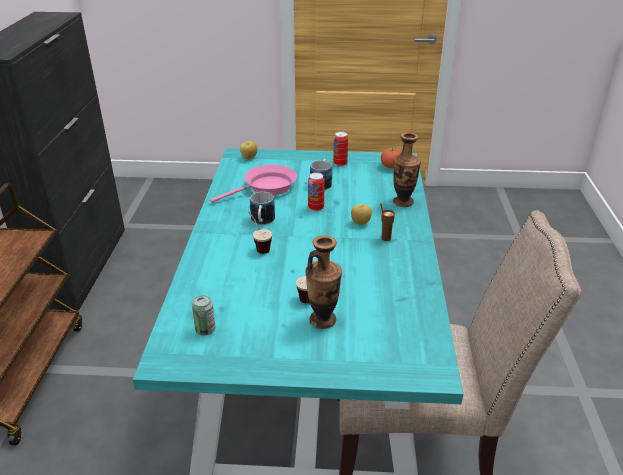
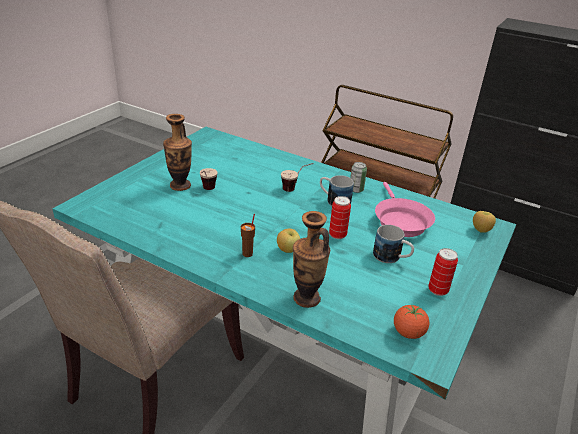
camera: 115 degrees right, 0 degrees up
(205, 330) = (220, 149): can -> can (356, 189)

